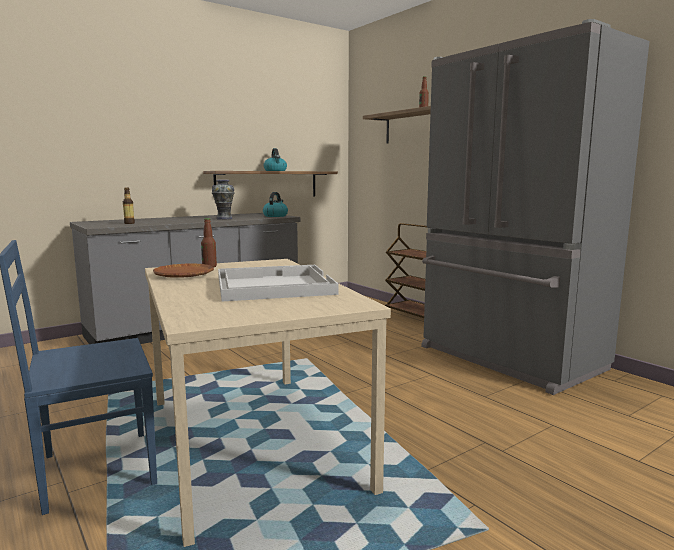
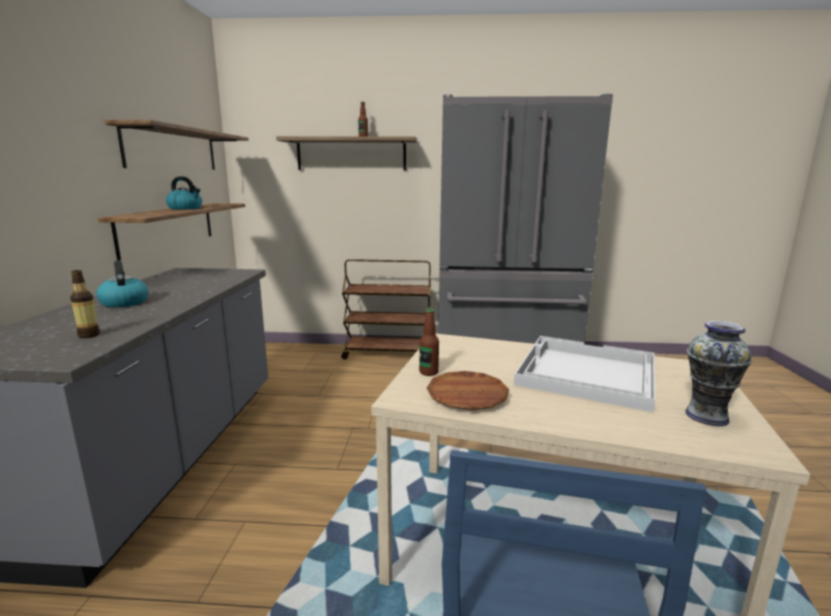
camera: 50 degrees left, 5 degrees up
(224, 218) = (192, 291): vase -> vase (707, 416)
(275, 216) = (231, 273): kettle -> kettle (124, 302)
(282, 130) = (173, 149): none -> shelf

